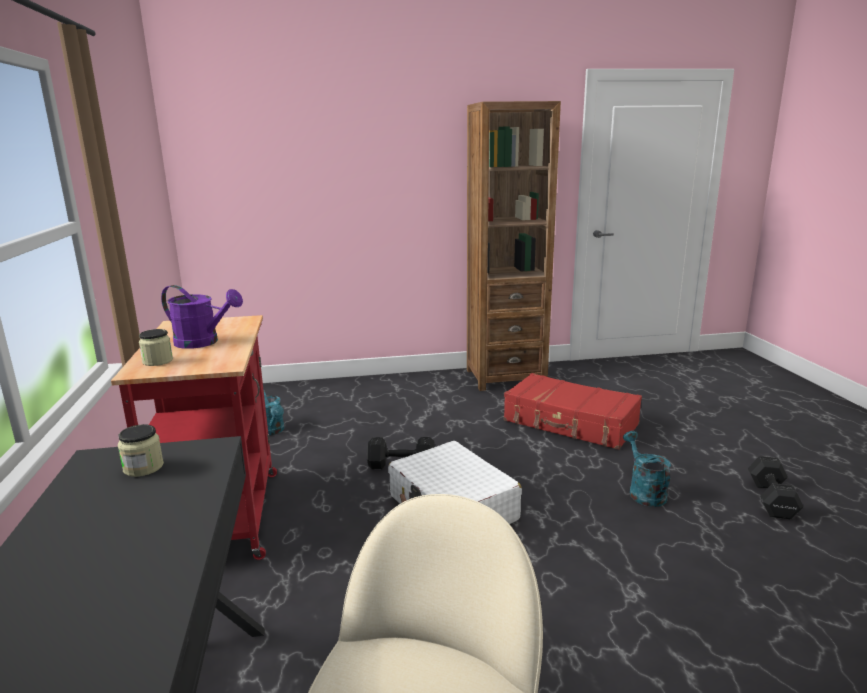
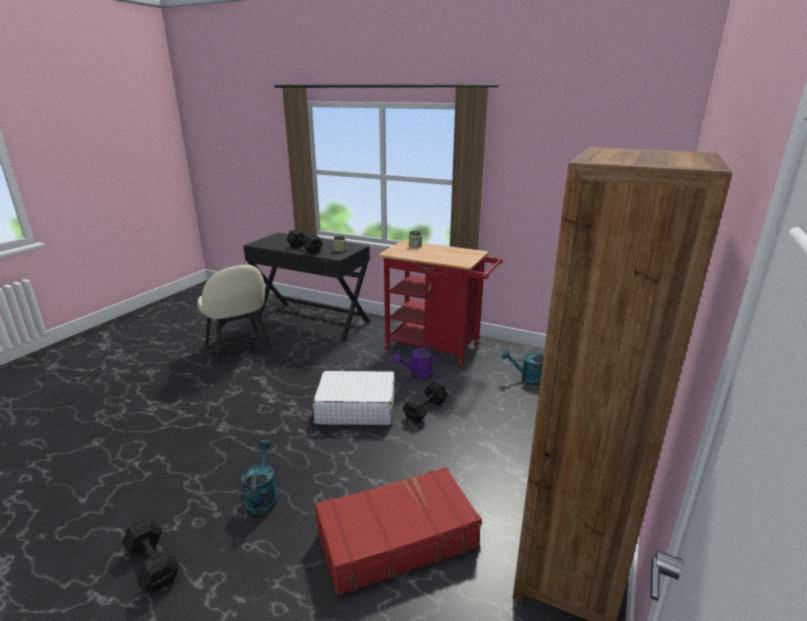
camera: 125 degrees right, 5 degrees up
(166, 518) = (305, 249): none -> black dumbbell
(203, 342) = (431, 253): purple watering can -> purple watering can (417, 375)
(644, 492) = (262, 496): turquoise watering can -> turquoise watering can turned 120 degrees counterclockwise

